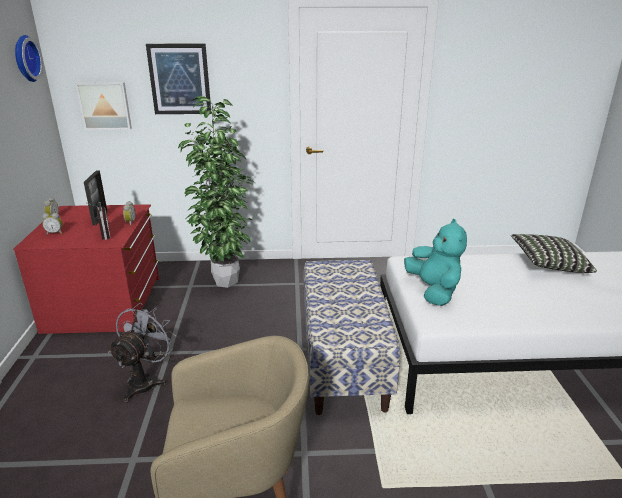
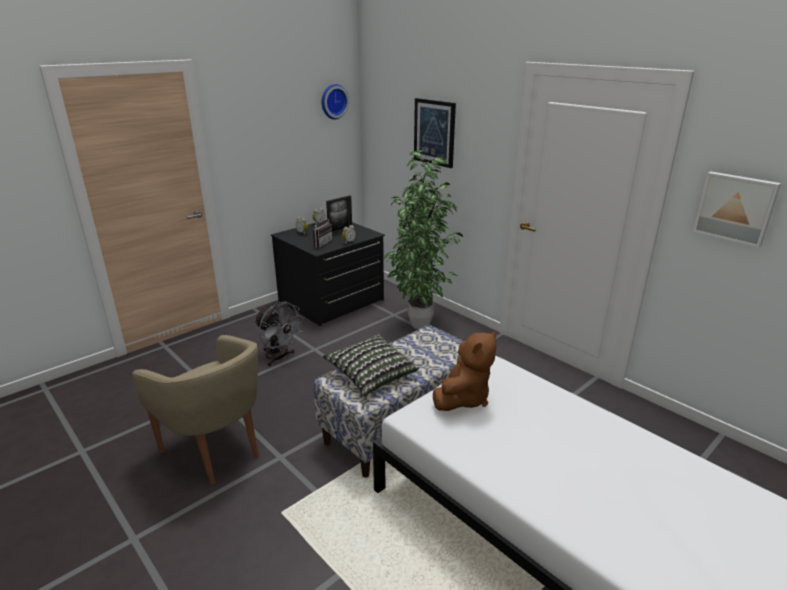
camera: 50 degrees right, 0 degrees up
(105, 105) = (386, 145): picture -> picture (735, 208)
(106, 304) = (332, 301): red dresser -> black dresser
(146, 381) = (279, 358): grey fan -> grey fan turned 60 degrees clockwise
(433, 291) = (463, 398): turquoise plush toy -> brown plush toy
(548, 264) = (639, 451): pillow -> pillow (371, 375)

